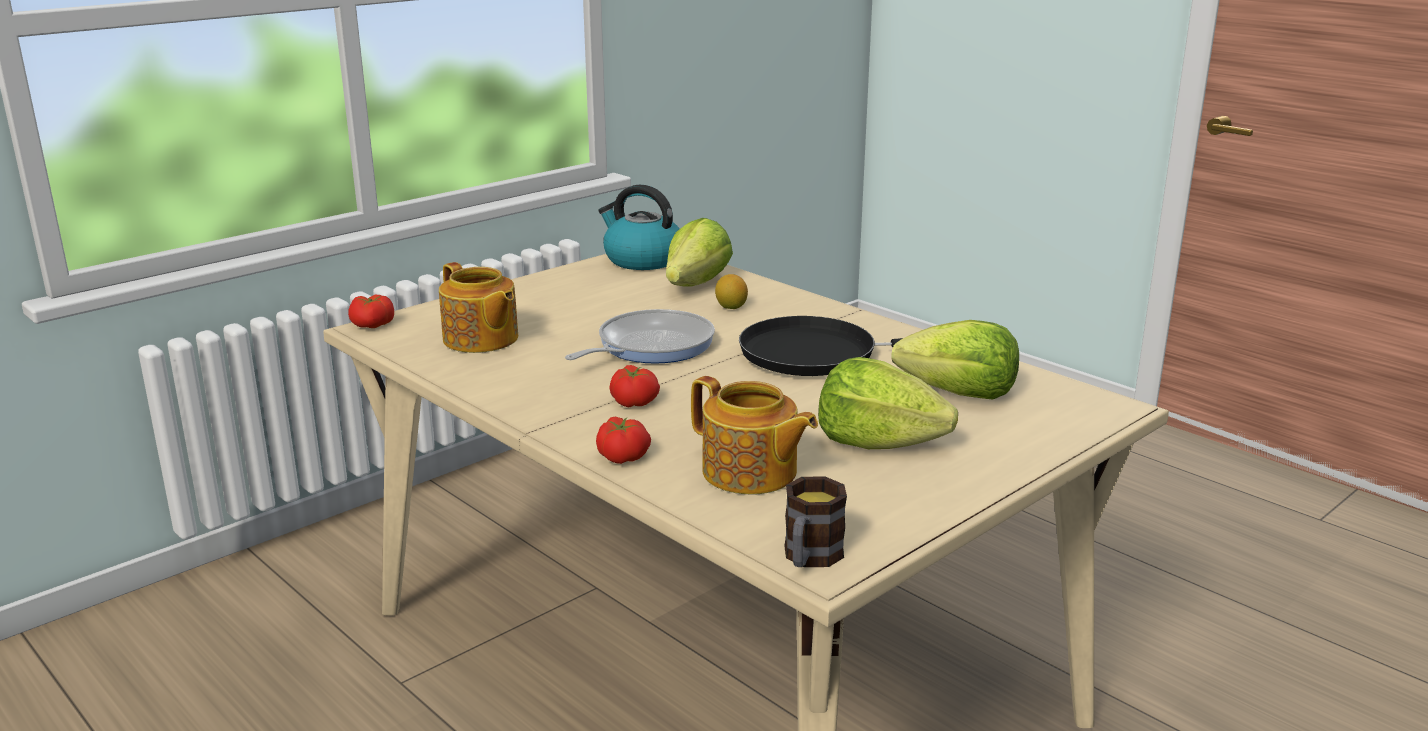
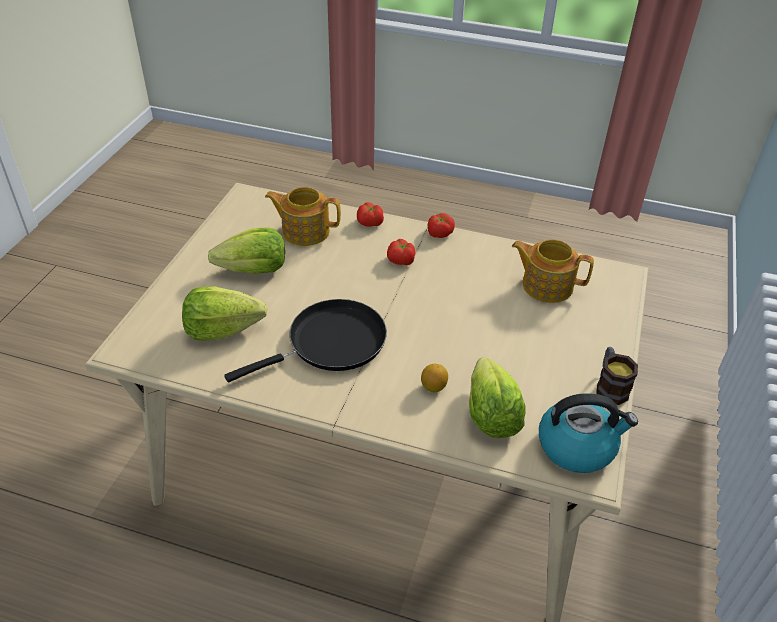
camera: 150 degrees right, 20 degrees up
(373, 325) = (625, 276): tomato -> tomato (439, 233)
(650, 346) = (442, 314): frying pan -> none
(809, 558) = (253, 196): mug -> mug (610, 386)

